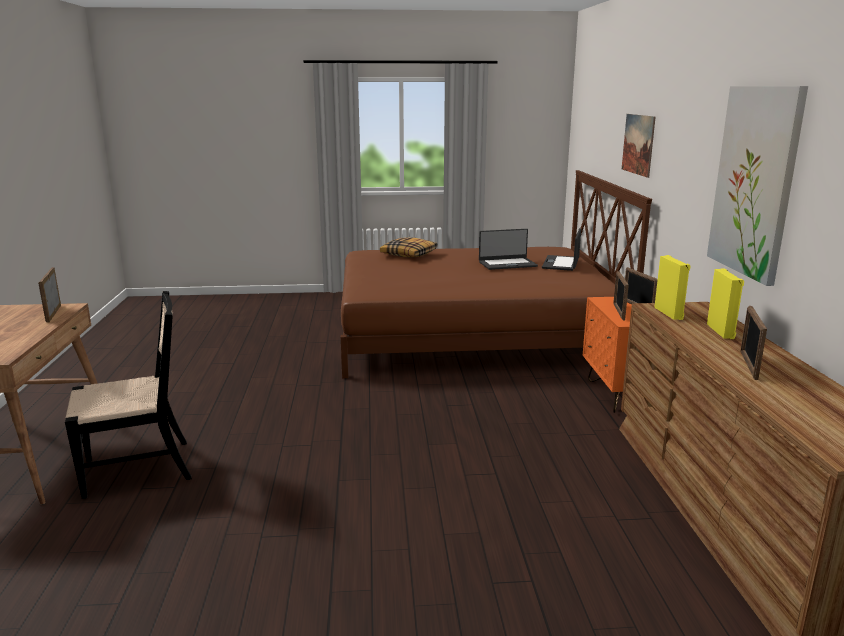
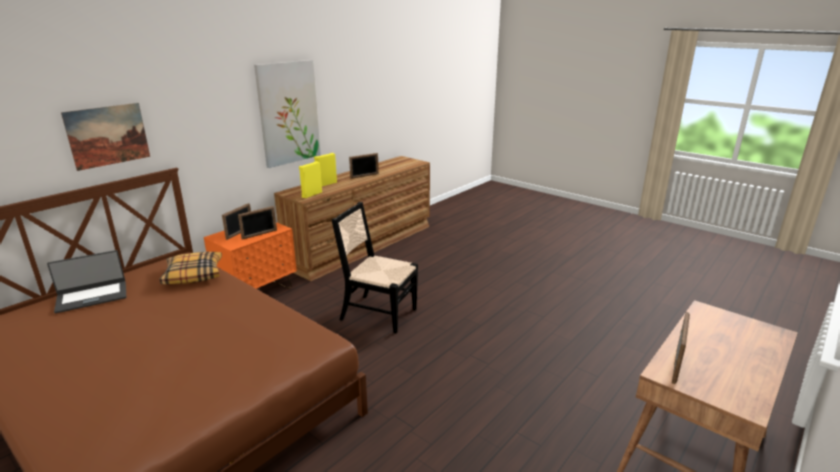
camera: 135 degrees left, 5 degrees up
(138, 469) = (596, 395): chair -> chair (378, 314)
(409, 254) = (106, 405): pillow -> pillow (194, 274)
(507, 264) = (118, 320): laptop -> none

